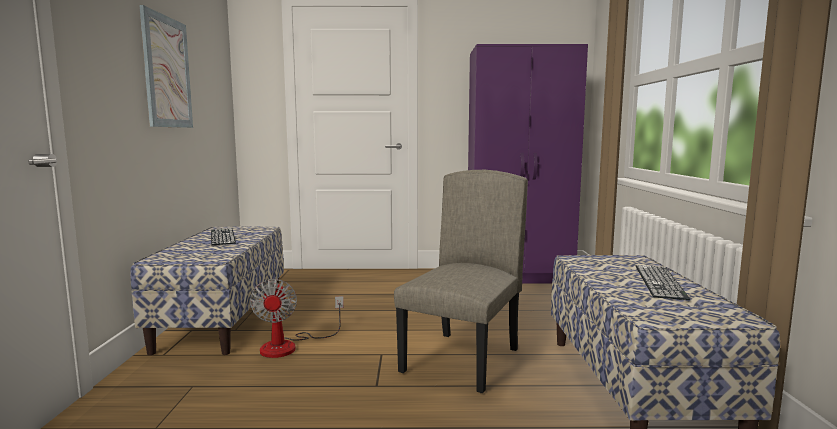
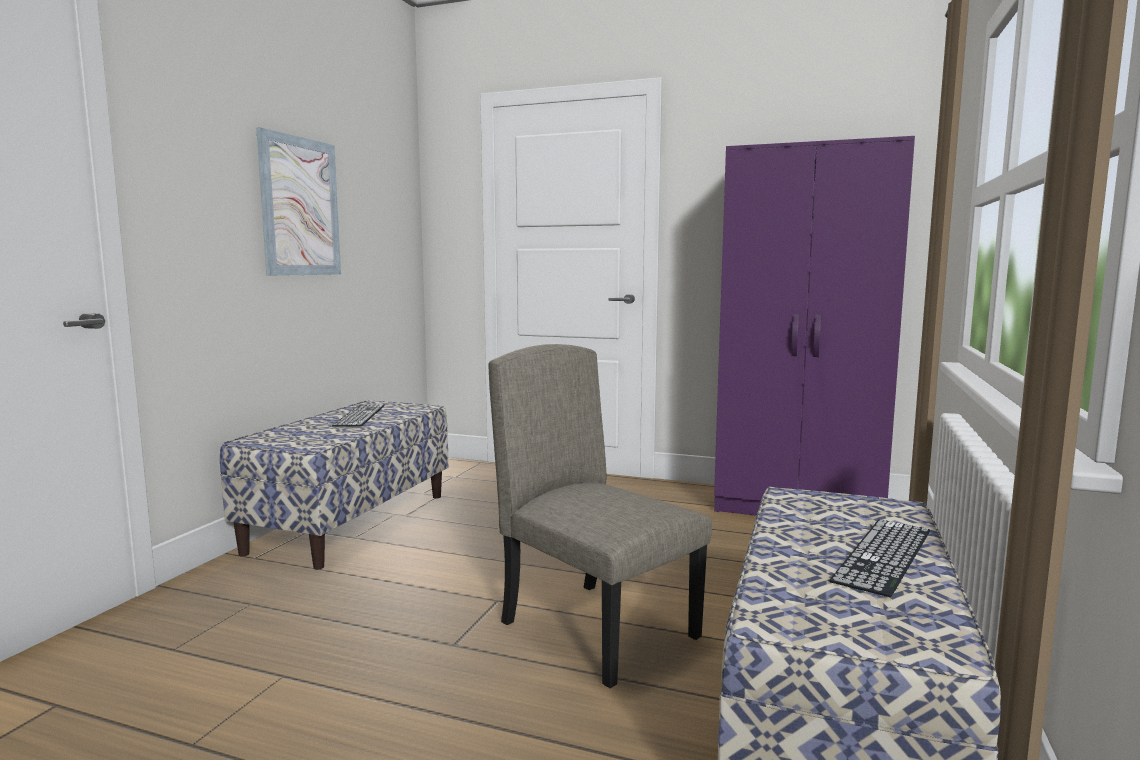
camera: 20 degrees right, 0 degrees up
(289, 346) = (396, 569): fan -> none
(462, 360) = (599, 629): beige chair -> beige chair turned 90 degrees counterclockwise

